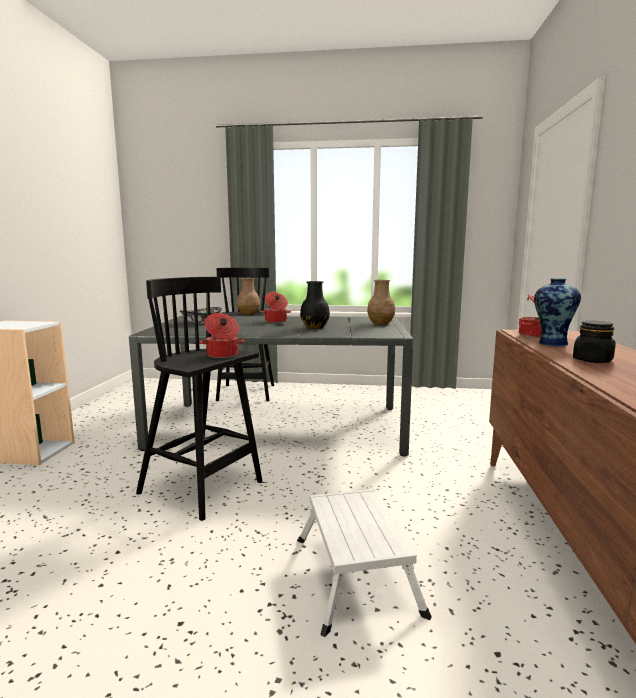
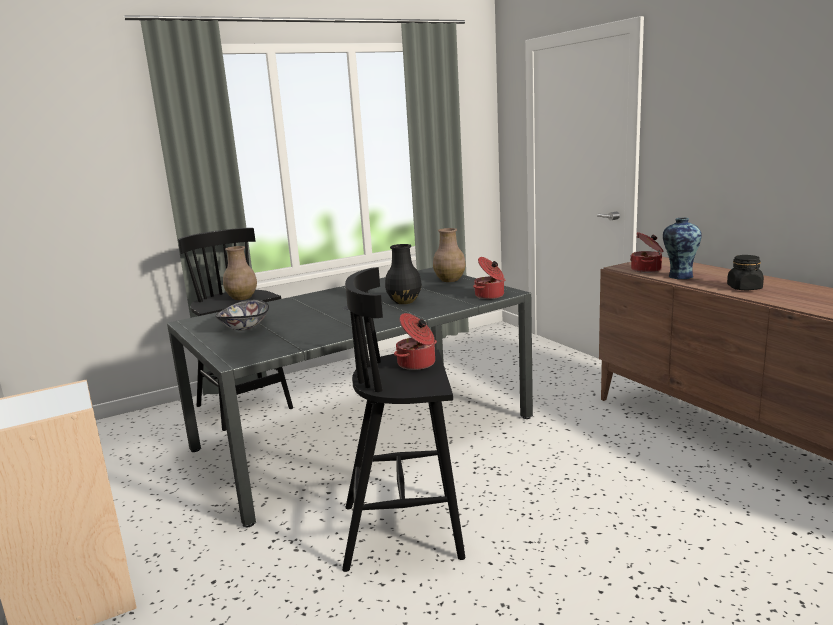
camera: 35 degrees left, 5 degrees up
(276, 321) = (331, 302): cooking pot -> cooking pot (490, 296)
(356, 575) = (653, 533): white step ladder -> none

